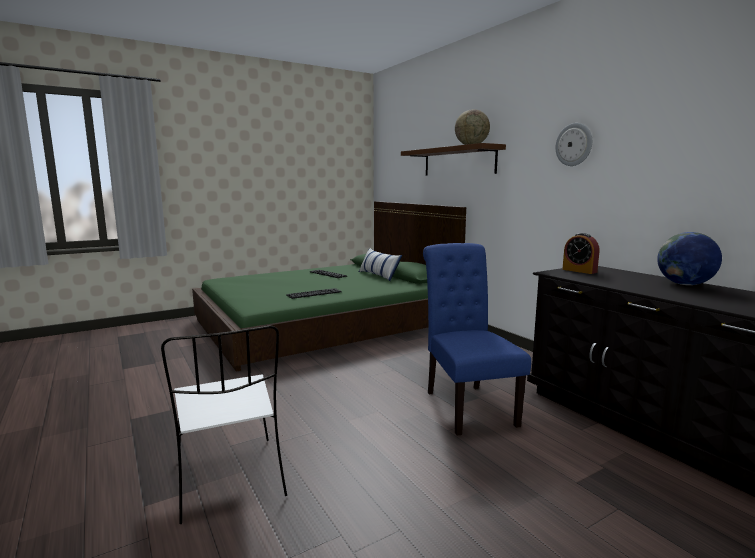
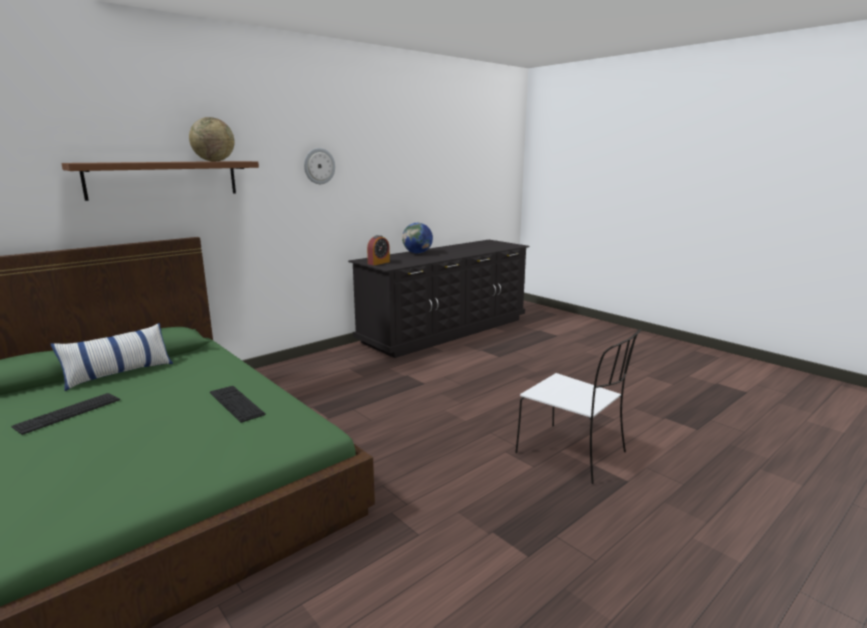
camera: 100 degrees left, 5 degrees up
(230, 479) = (573, 453): white chair -> white chair turned 75 degrees clockwise
(466, 405) = (422, 379): blue chair -> none

